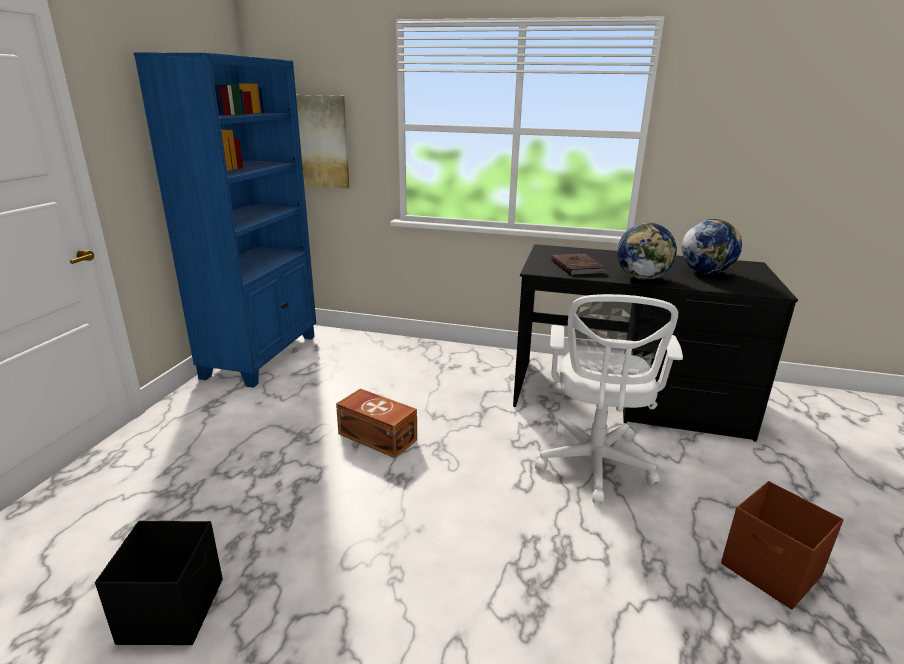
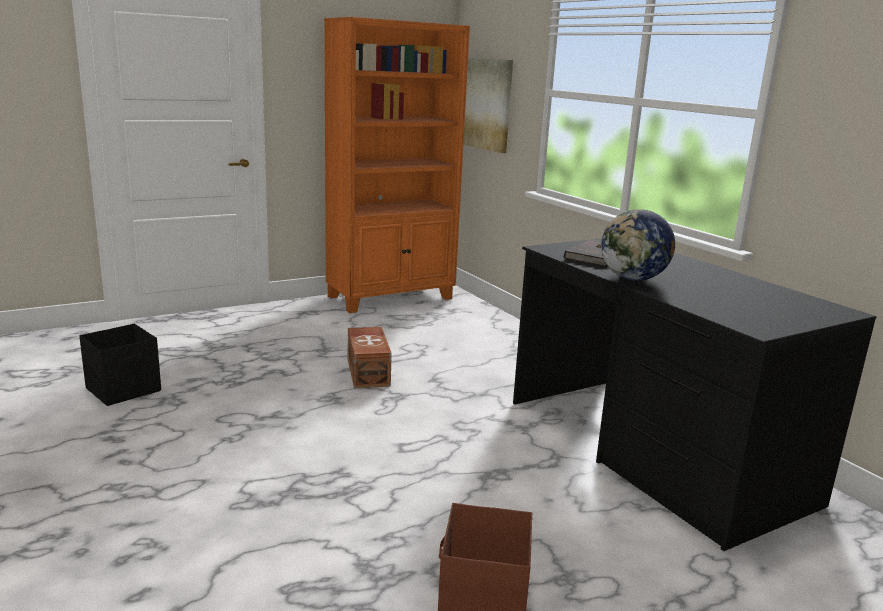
camera: 45 degrees right, 5 degrees down
(263, 356) = (391, 298): blue bookcase -> orange bookcase
(594, 466) = (491, 469): white office chair -> none
(705, 272) = (735, 297): globe -> none

